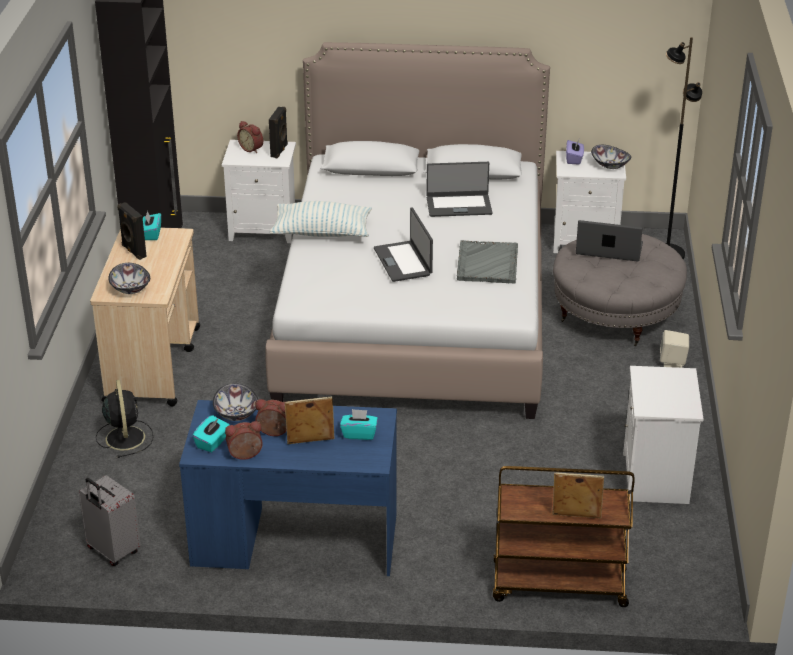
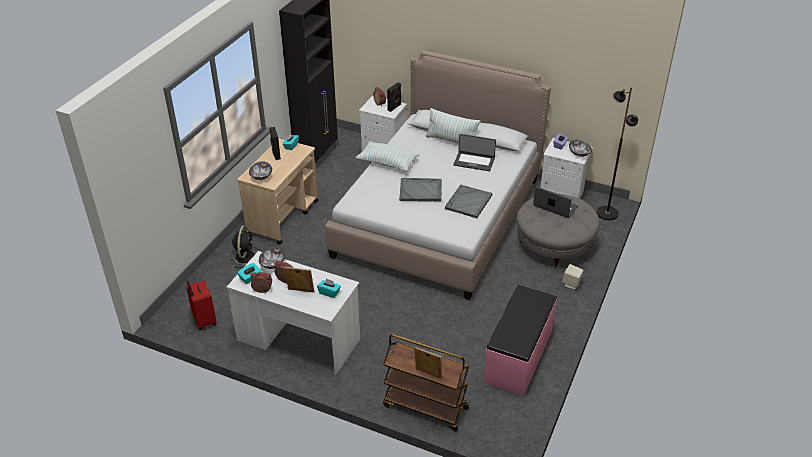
camera: 20 degrees right, 5 degrees up
(112, 551) = (203, 321): grey suitcase -> red suitcase
(295, 540) = (298, 339): blue desk -> white desk
(403, 261) = (421, 191): laptop -> grey tray
(404, 183) = (452, 141): none -> pillow
(657, 479) = (519, 356): white nightstand -> pink bench

